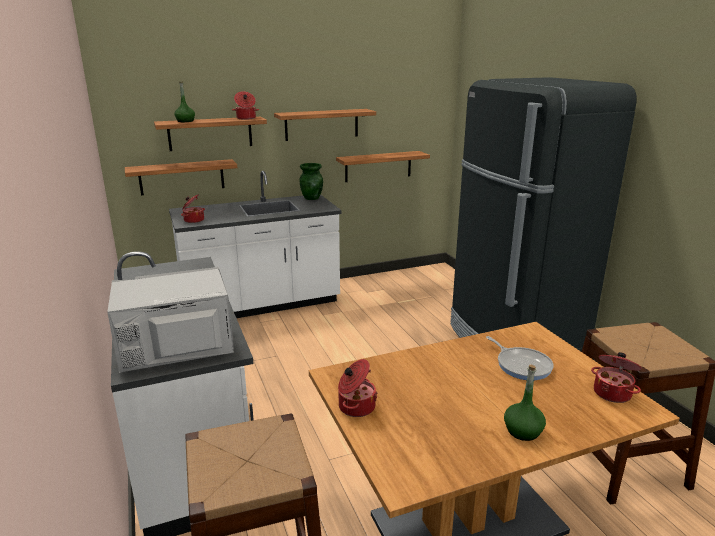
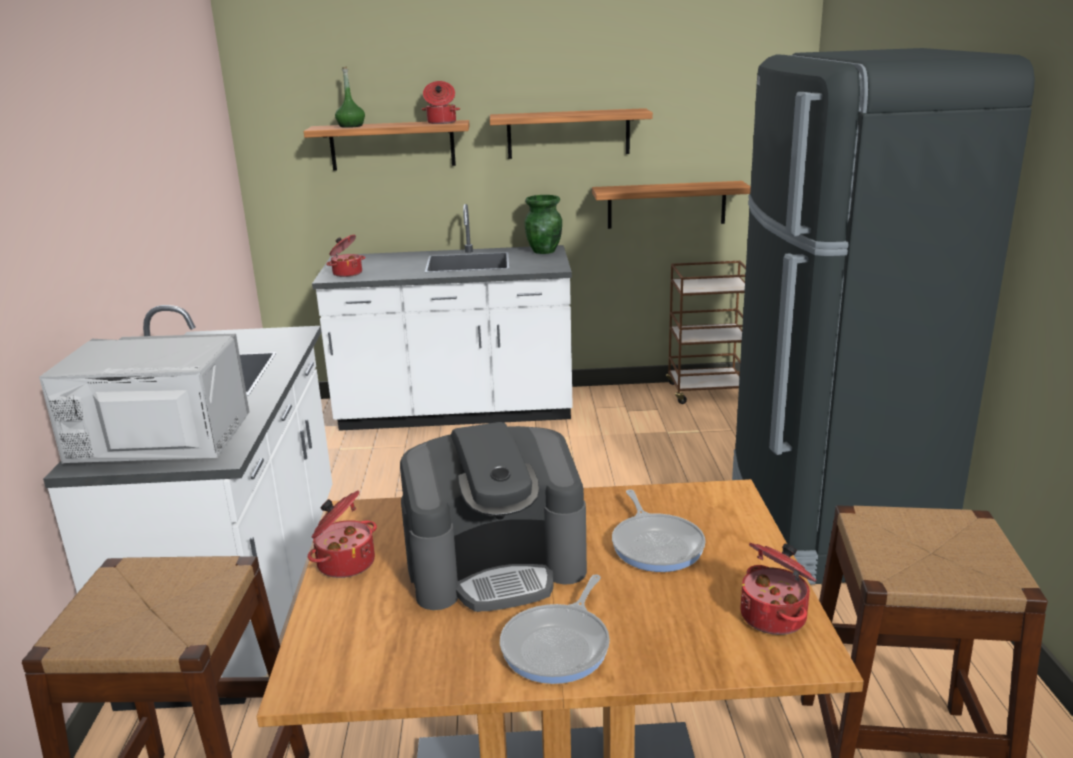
camera: 20 degrees right, 0 degrees up
(182, 177) = (350, 209): shelf -> none
(405, 276) = (707, 392): none -> brown cart
(447, 392) = (496, 566): none -> coffee machine
(523, 431) = (559, 646): green bottle -> frying pan

